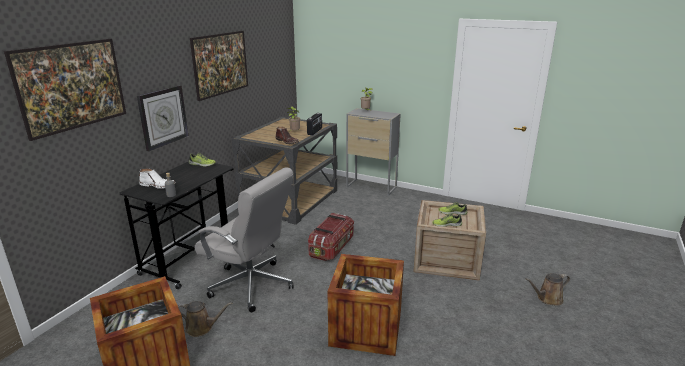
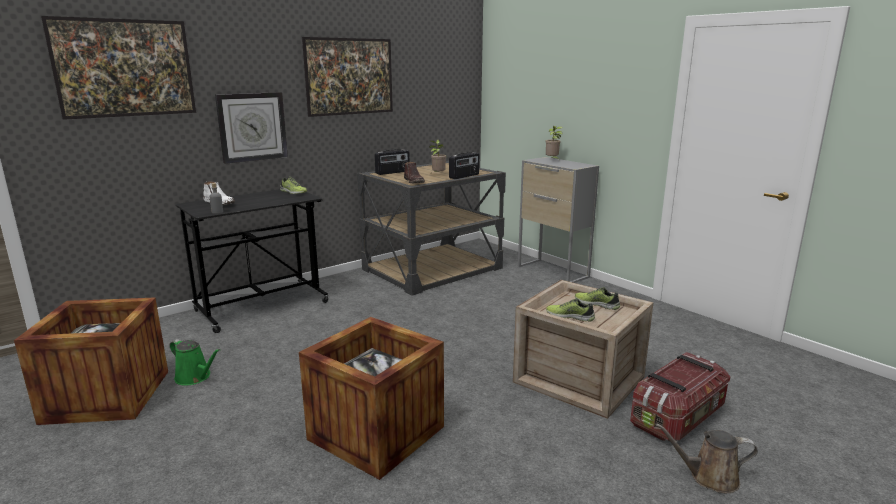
camera: 25 degrees right, 5 degrees down
(202, 327) = (195, 377): brown watering can -> green watering can
(251, 284) = (293, 346): grey office chair -> none
(258, 134) = (393, 172): none -> radio
(332, 247) = (430, 329): storage box -> storage box (678, 417)

